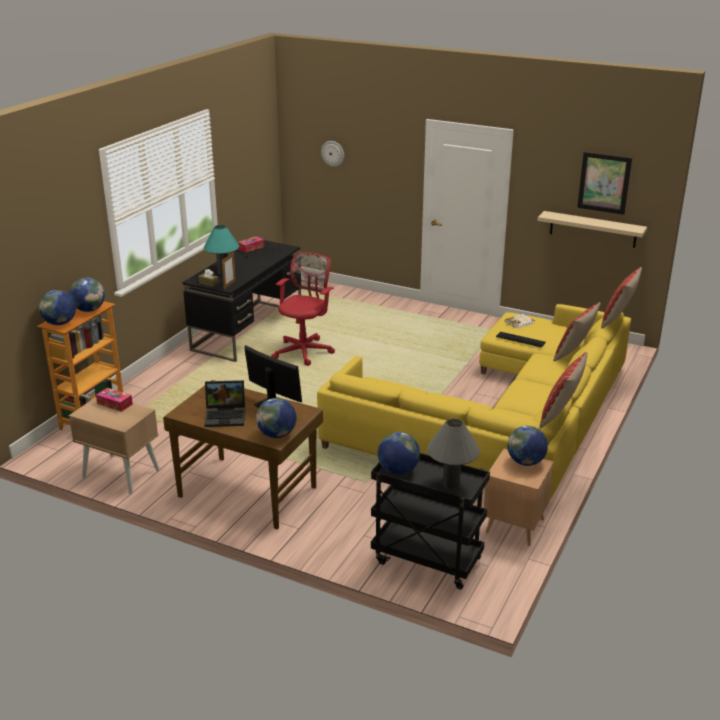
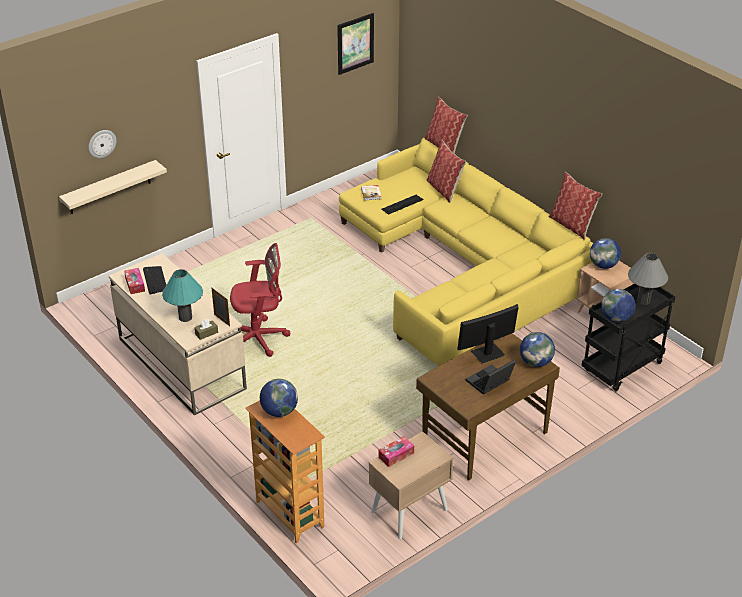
camera: 65 degrees left, 10 degrees up
(60, 323) = (299, 436): globe -> none
(226, 416) = (489, 383): laptop -> laptop turned 150 degrees counterclockwise
(248, 330) = (181, 363): black desk -> beige desk
(304, 351) = (259, 338): red office chair -> red office chair turned 120 degrees clockwise
(593, 229) = (351, 86): beige shelf -> beige shelf (109, 187)

